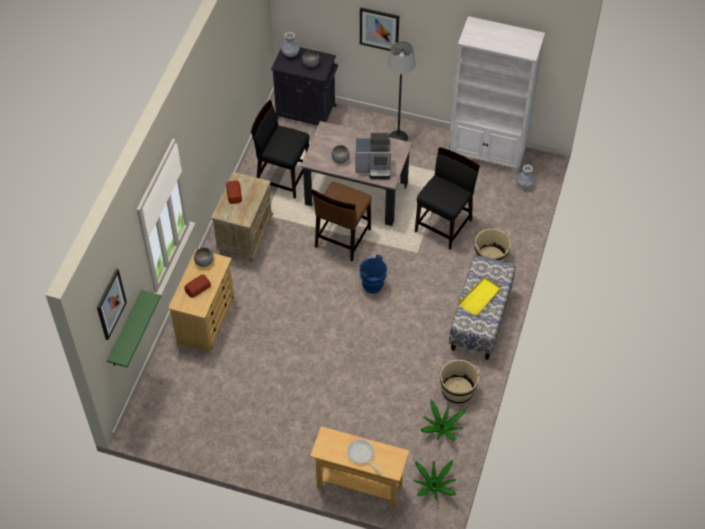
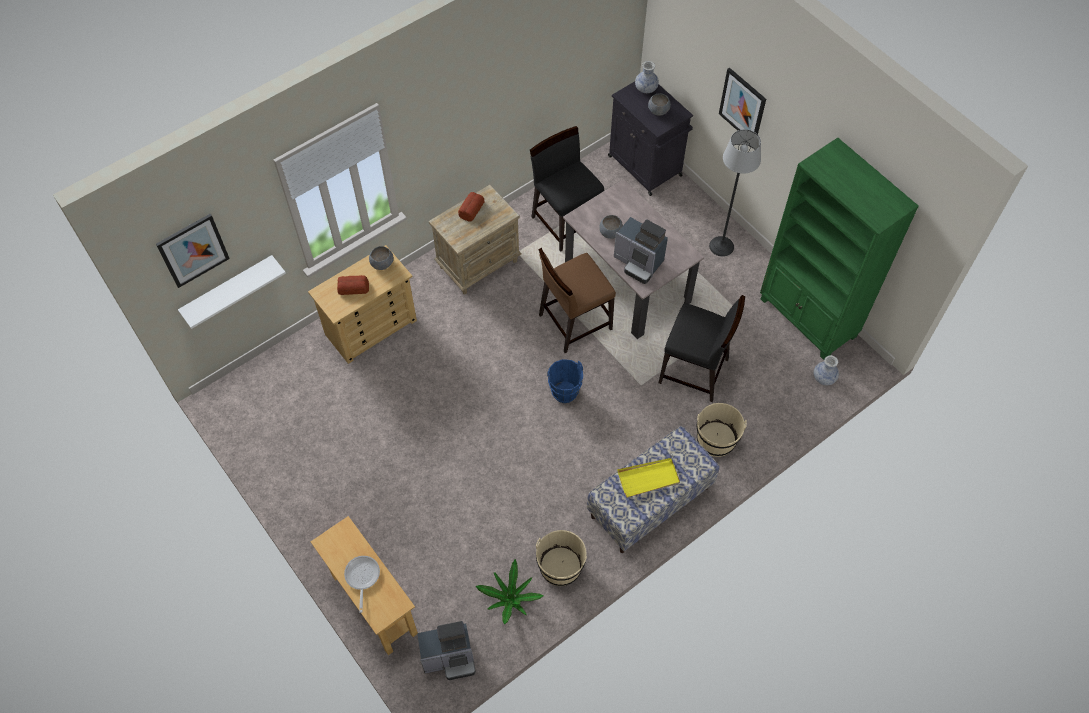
camera: 35 degrees right, 5 degrees up
(125, 331) = (228, 289): green shelf -> white shelf
(434, 486) = (450, 658): potted plant -> coffee machine
(444, 225) = (694, 372): black chair -> black chair turned 45 degrees clockwise
(487, 153) = (807, 319): white bookcase -> green bookcase

